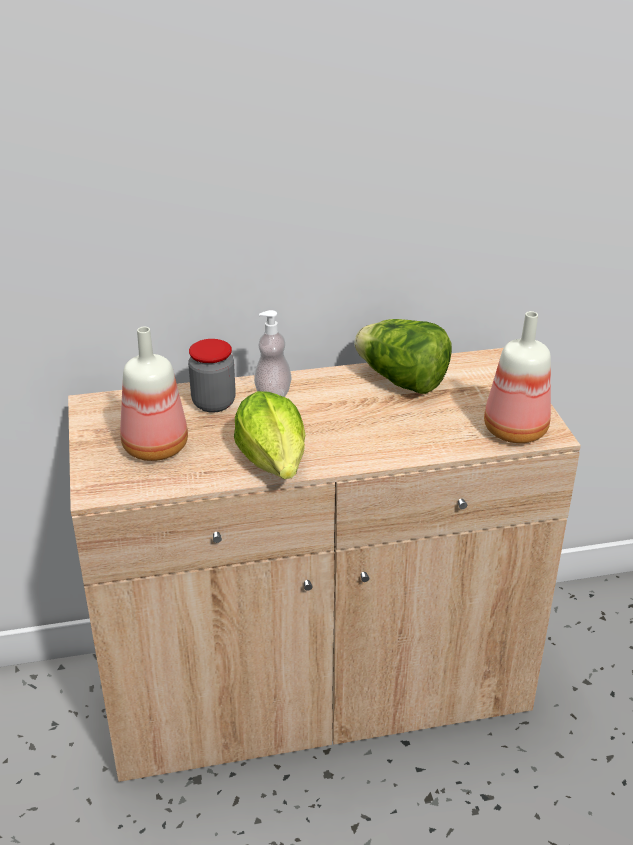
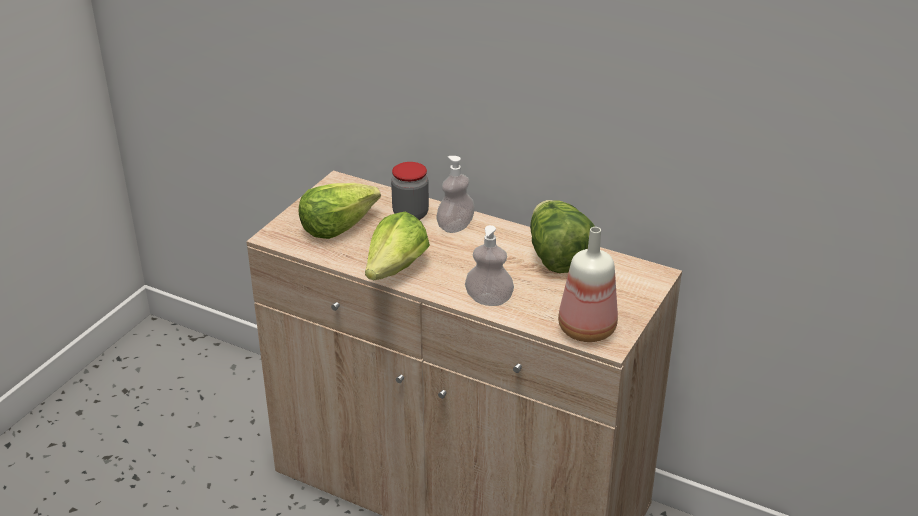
camera: 40 degrees right, 0 degrees up
(153, 448) = (337, 226): bottle -> lettuce
(400, 446) = (489, 300): none -> soap dispenser

